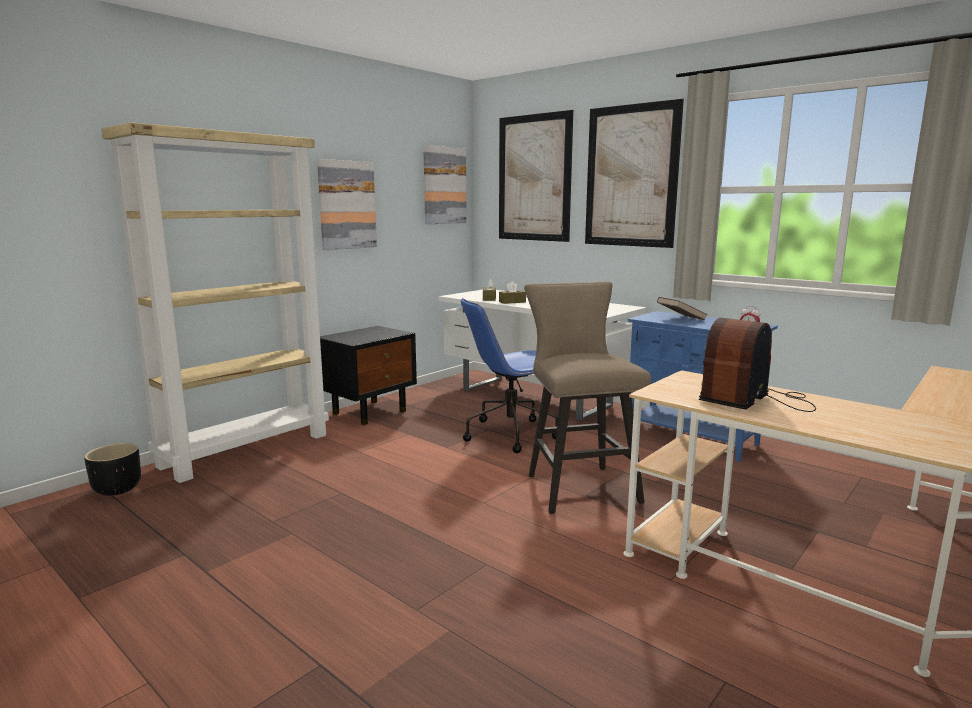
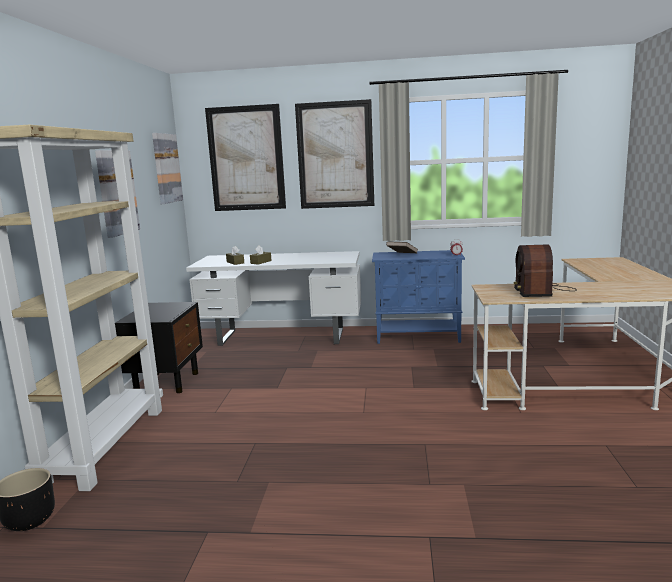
camera: 35 degrees left, 0 degrees up
(512, 434) = (308, 365): blue office chair -> none
(578, 485) = (401, 383): beige stool -> none

